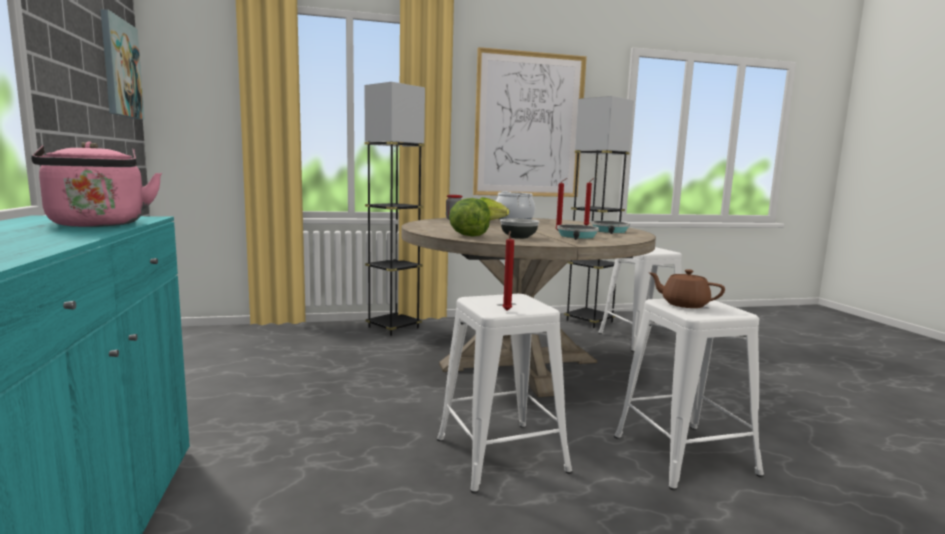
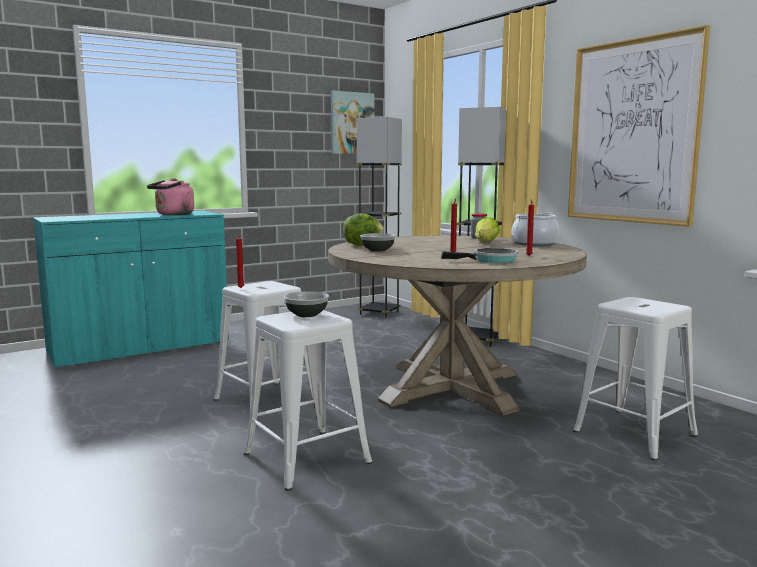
camera: 70 degrees right, 0 degrees up
(577, 236) = (417, 257): frying pan -> none
(589, 321) = (663, 403): grey floor lamp -> grey floor lamp (379, 313)
(684, 304) = (306, 314): brown teapot -> bowl

